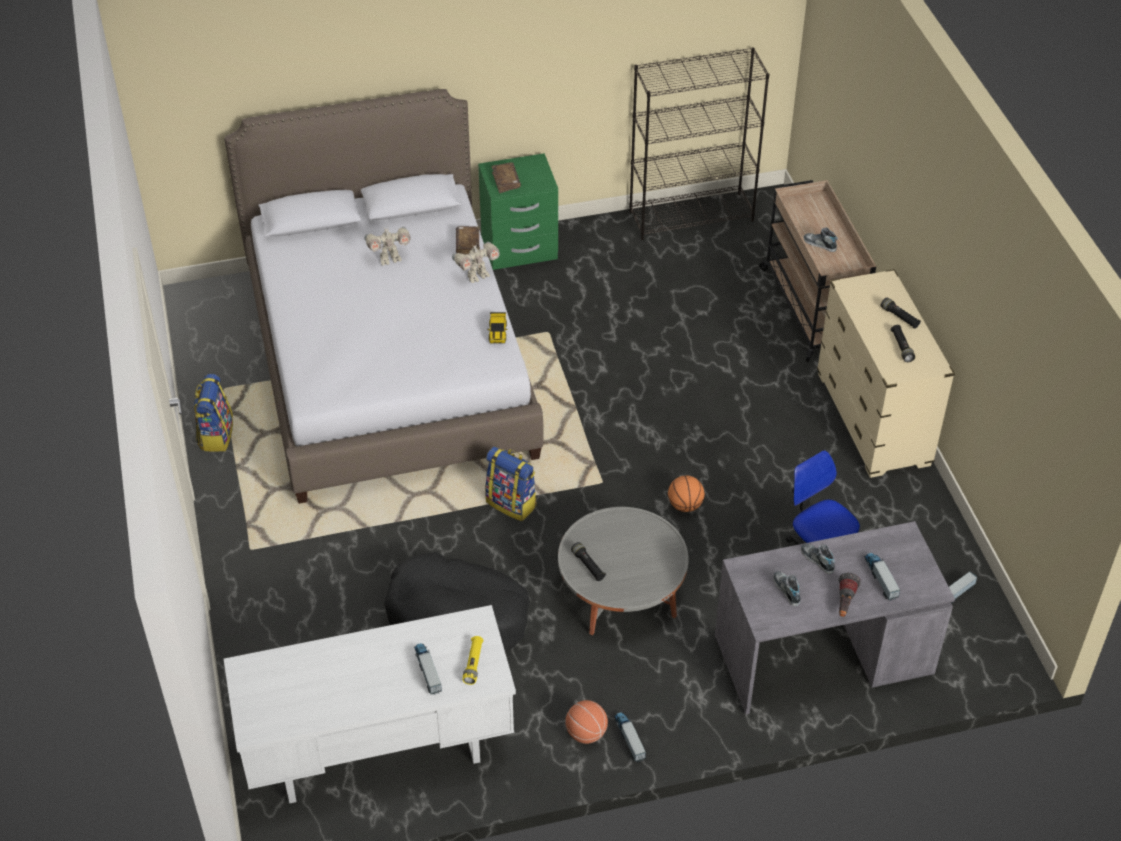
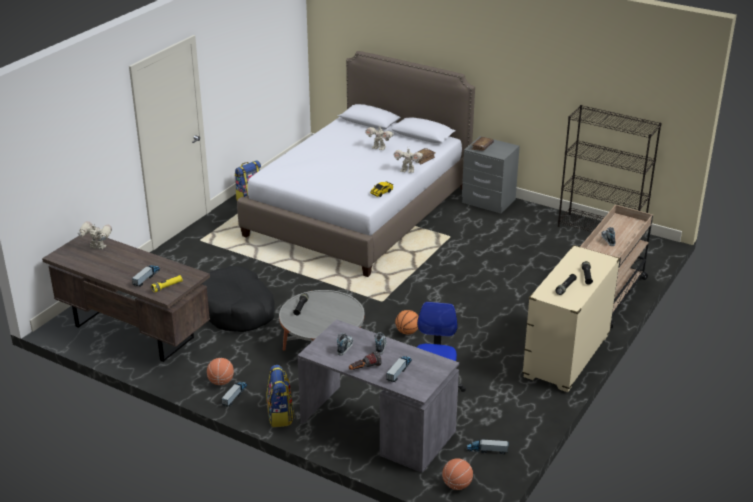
camera: 45 degrees right, 15 degrees down
(286, 674) = (97, 248): none -> toy robot
(377, 751) = (133, 332): white desk -> brown desk
(512, 503) = (329, 285): backpack -> backpack (280, 416)
(519, 249) = (488, 201): green nightstand -> grey nightstand
(980, 660) = (457, 485): none -> basketball

